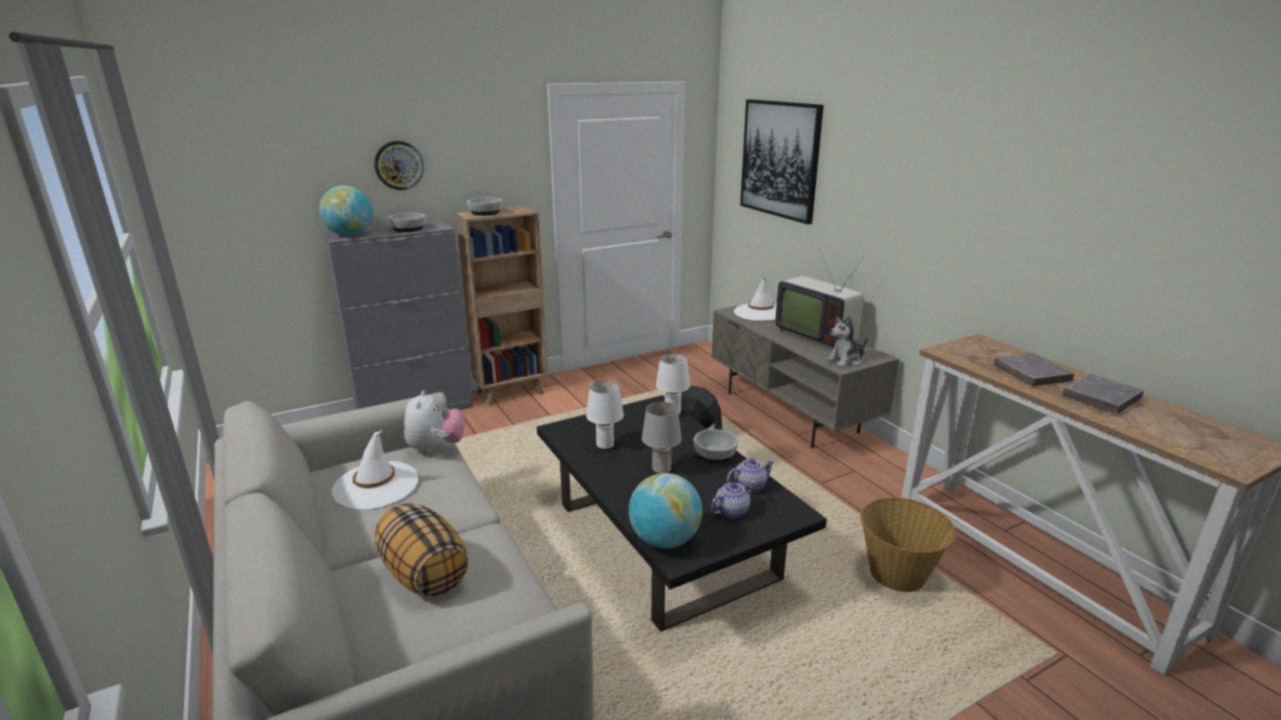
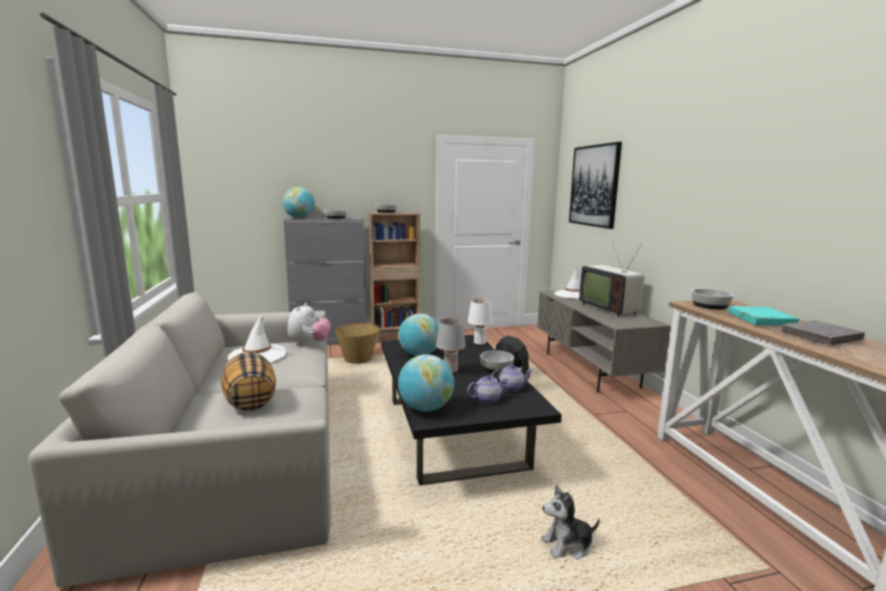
camera: 15 degrees right, 10 degrees down
(399, 165) = (336, 179): wall clock -> none
(604, 446) = (419, 354): white table lamp -> globe
(846, 360) = (624, 322): plush toy -> plush toy (567, 545)
(898, 574) = (634, 483): basket -> basket (358, 359)
(966, 352) = (709, 305): none -> bowl
(1031, 374) = (761, 320): grey book -> turquoise book

